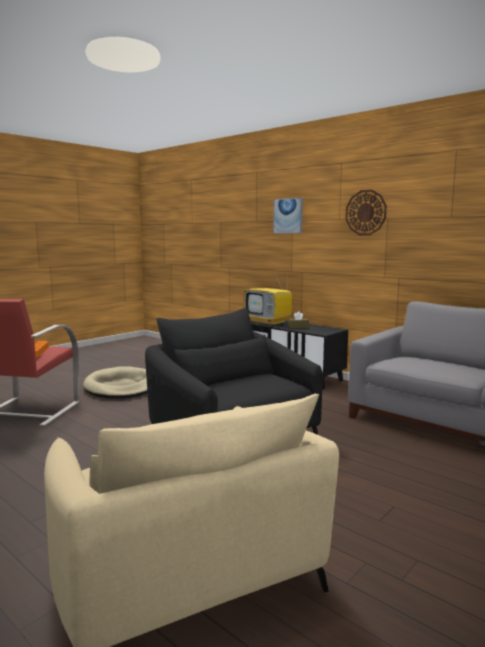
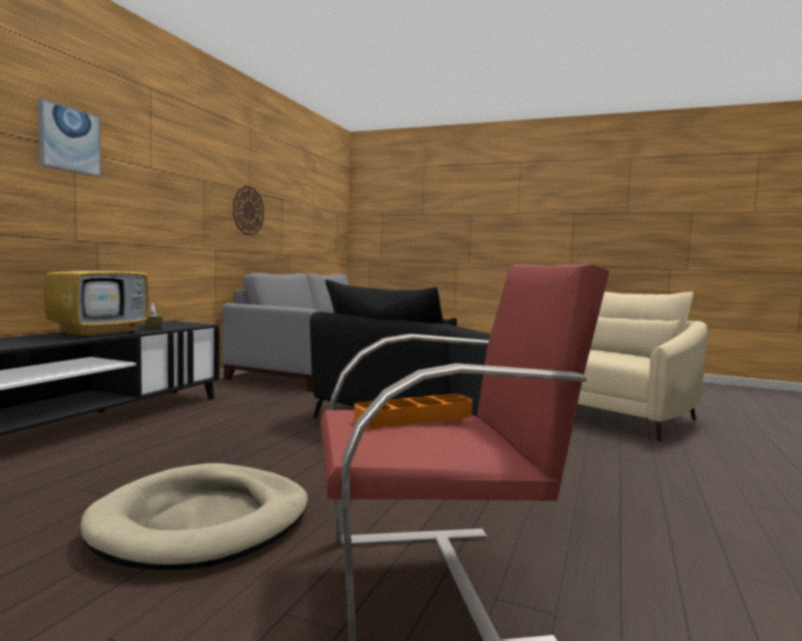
camera: 110 degrees left, 5 degrees down
(365, 212) = (184, 167): wall clock -> wall clock (248, 211)

